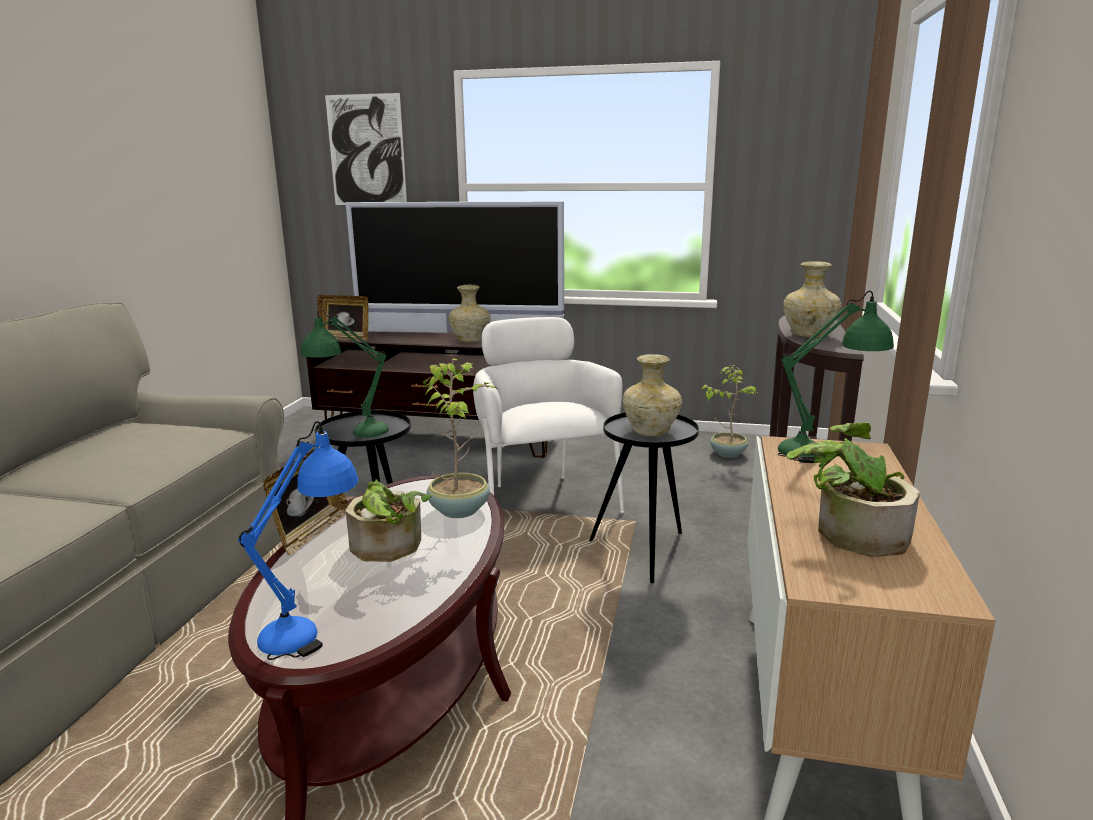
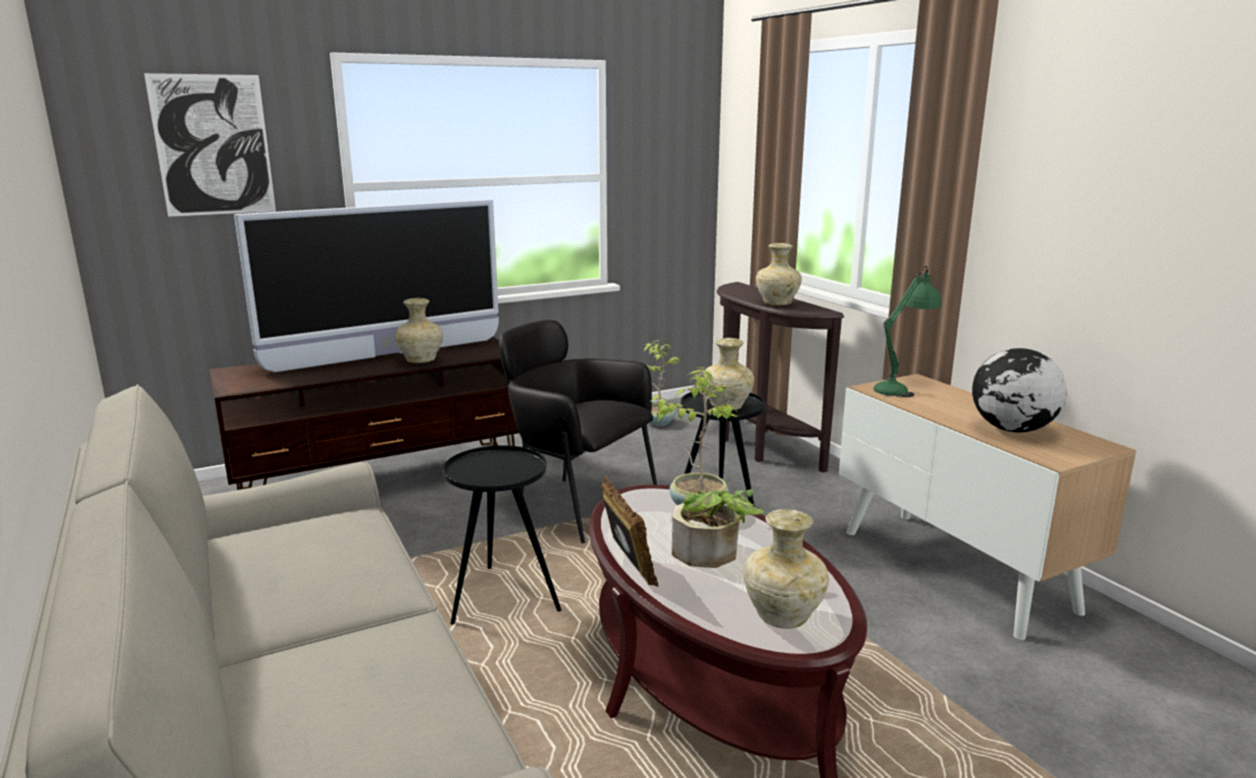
camera: 40 degrees left, 0 degrees up
(315, 623) = (782, 617): blue table lamp -> beige vase
(345, 338) = (265, 385): picture frame -> none
(352, 434) = (497, 476): green table lamp -> none
(543, 498) = (576, 503): white armchair -> black armchair
(849, 532) = (1011, 429): potted plant -> globe

